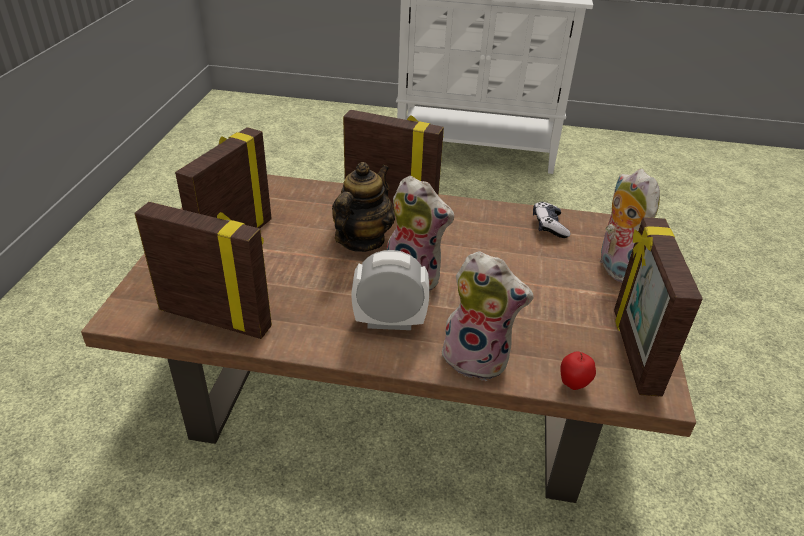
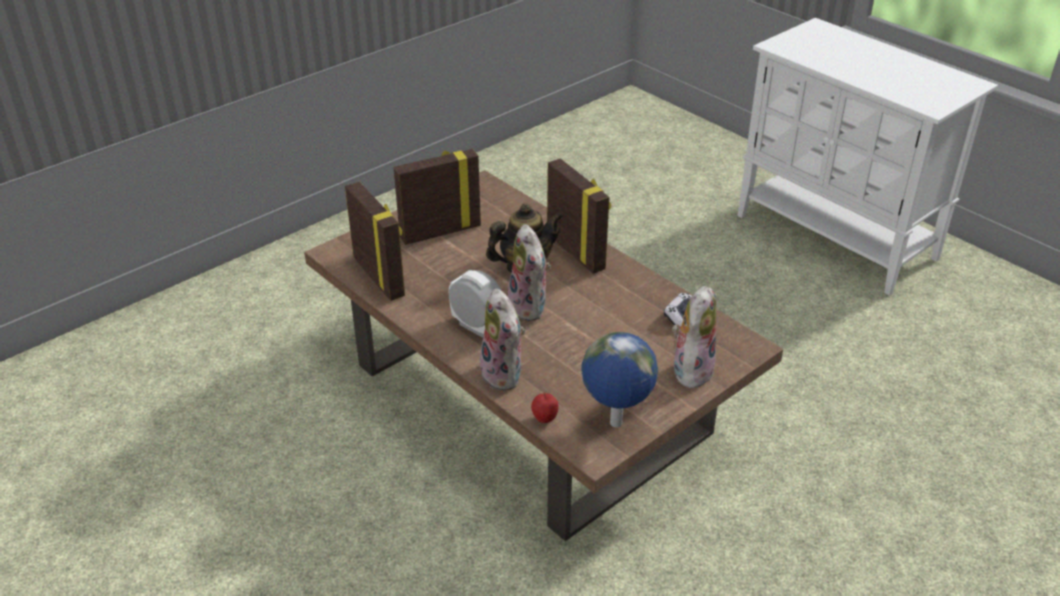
camera: 40 degrees right, 0 degrees up
(633, 351) = (615, 424): picture frame -> globe

